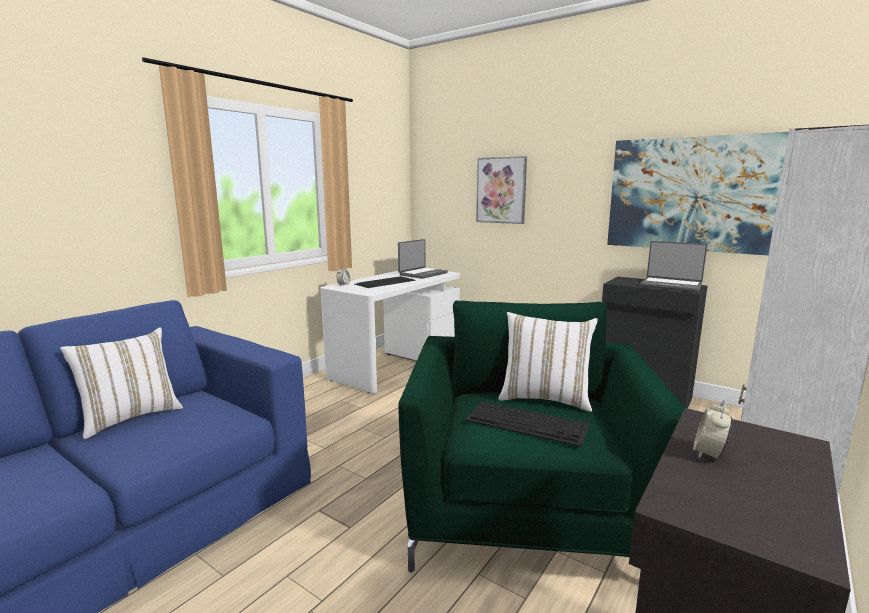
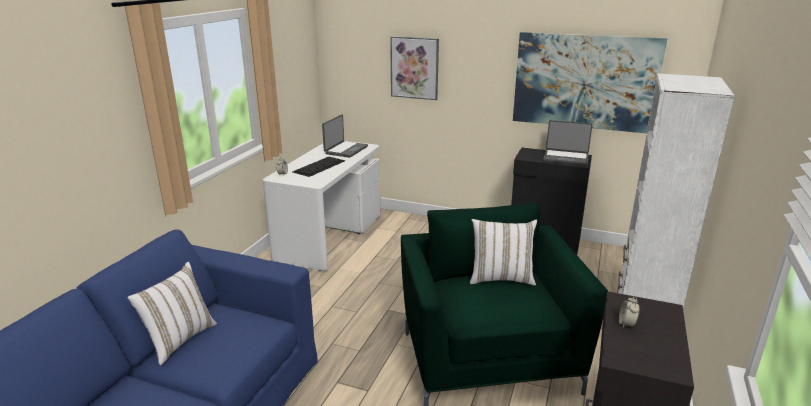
camera: 15 degrees left, 10 degrees up
(528, 422) = (498, 301): keyboard -> none

